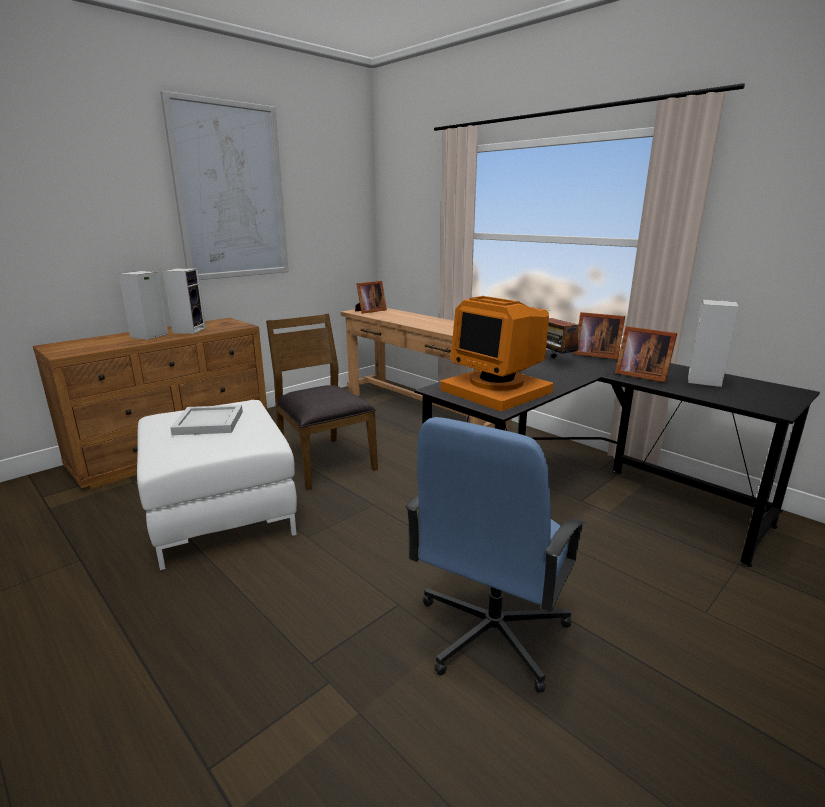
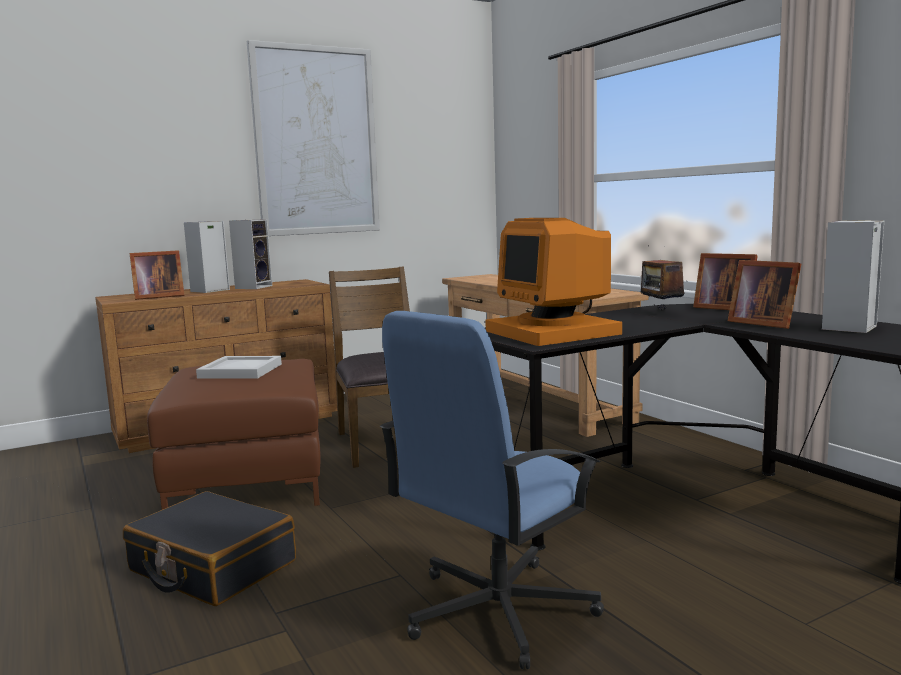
camera: 15 degrees right, 10 degrees down
(220, 512) = (248, 480): white ottoman -> brown ottoman
(229, 617) = (212, 567): none -> black suitcase
(369, 311) = (477, 278): picture frame -> picture frame (157, 297)

